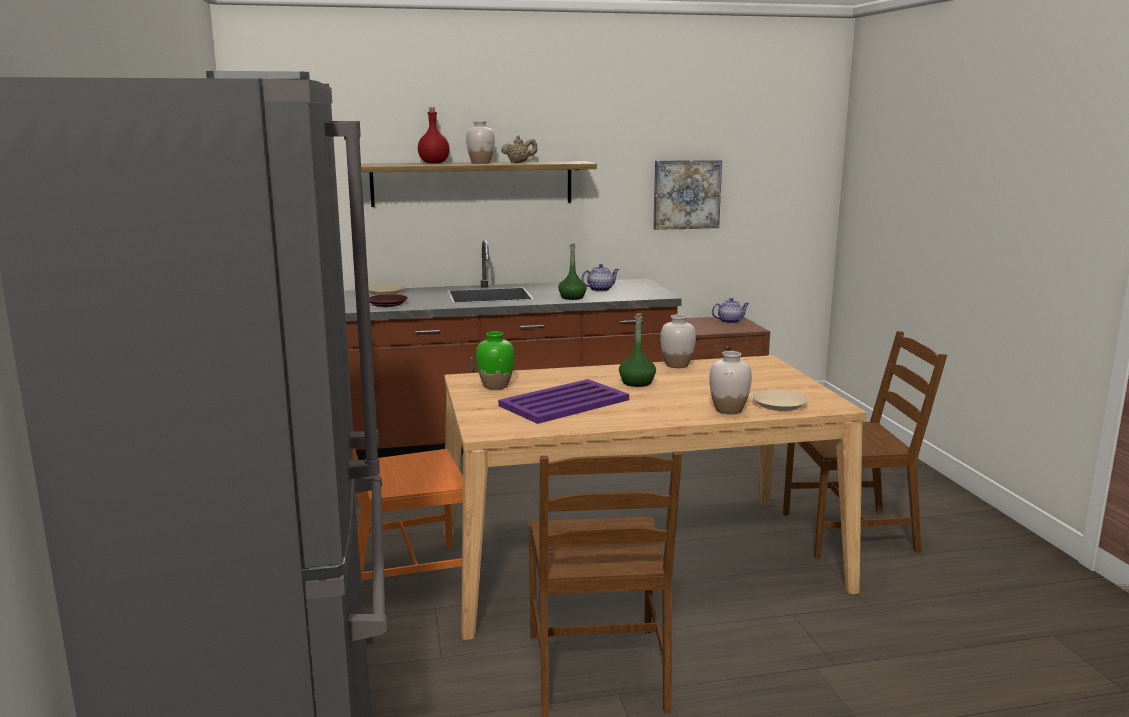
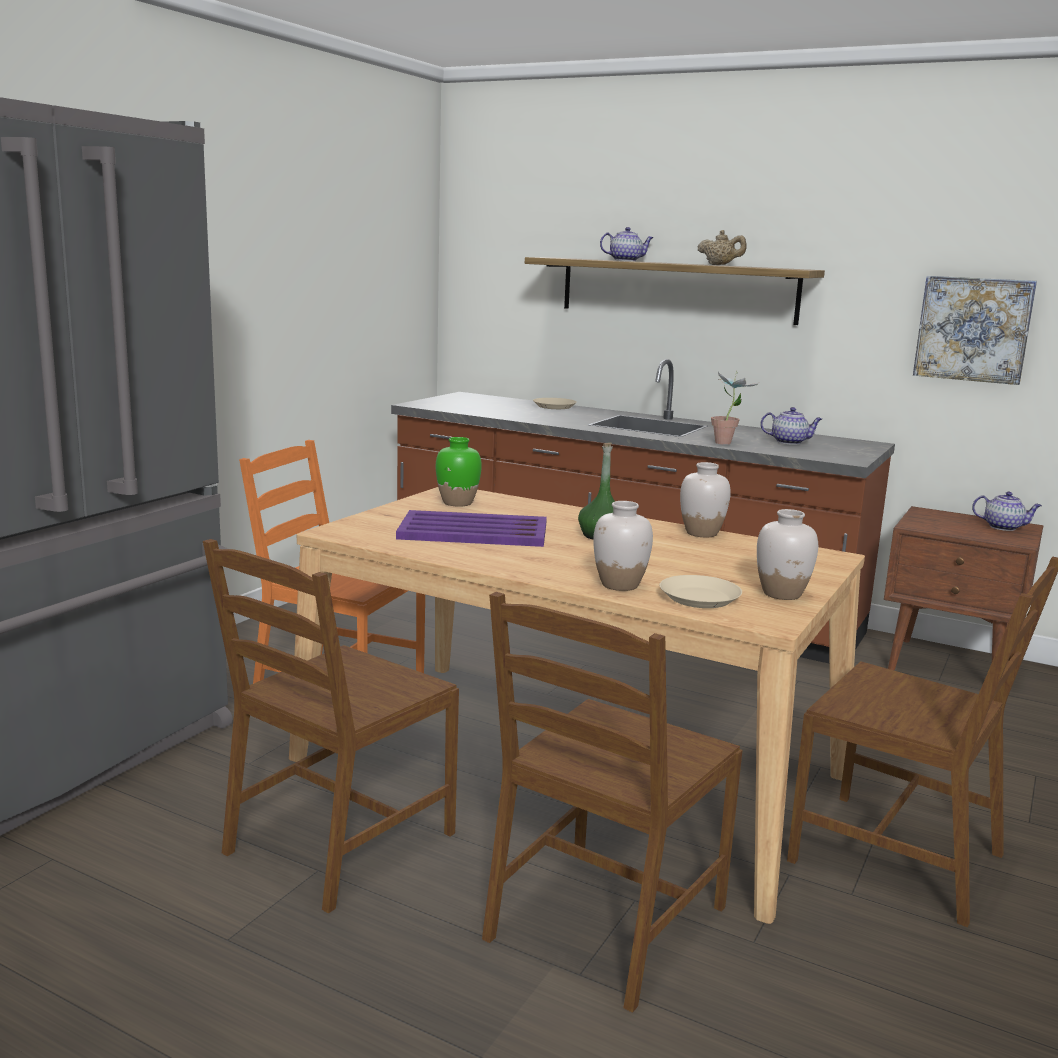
camera: 40 degrees right, 0 degrees up
(387, 303) = (525, 414): brown plate -> none
(434, 163) = (626, 260): red bottle -> teapot
(481, 163) = (675, 263): white vase -> white vase (782, 594)
(572, 297) = (728, 442): green bottle -> potted plant
(800, 633) = (604, 923): none -> brown chair

